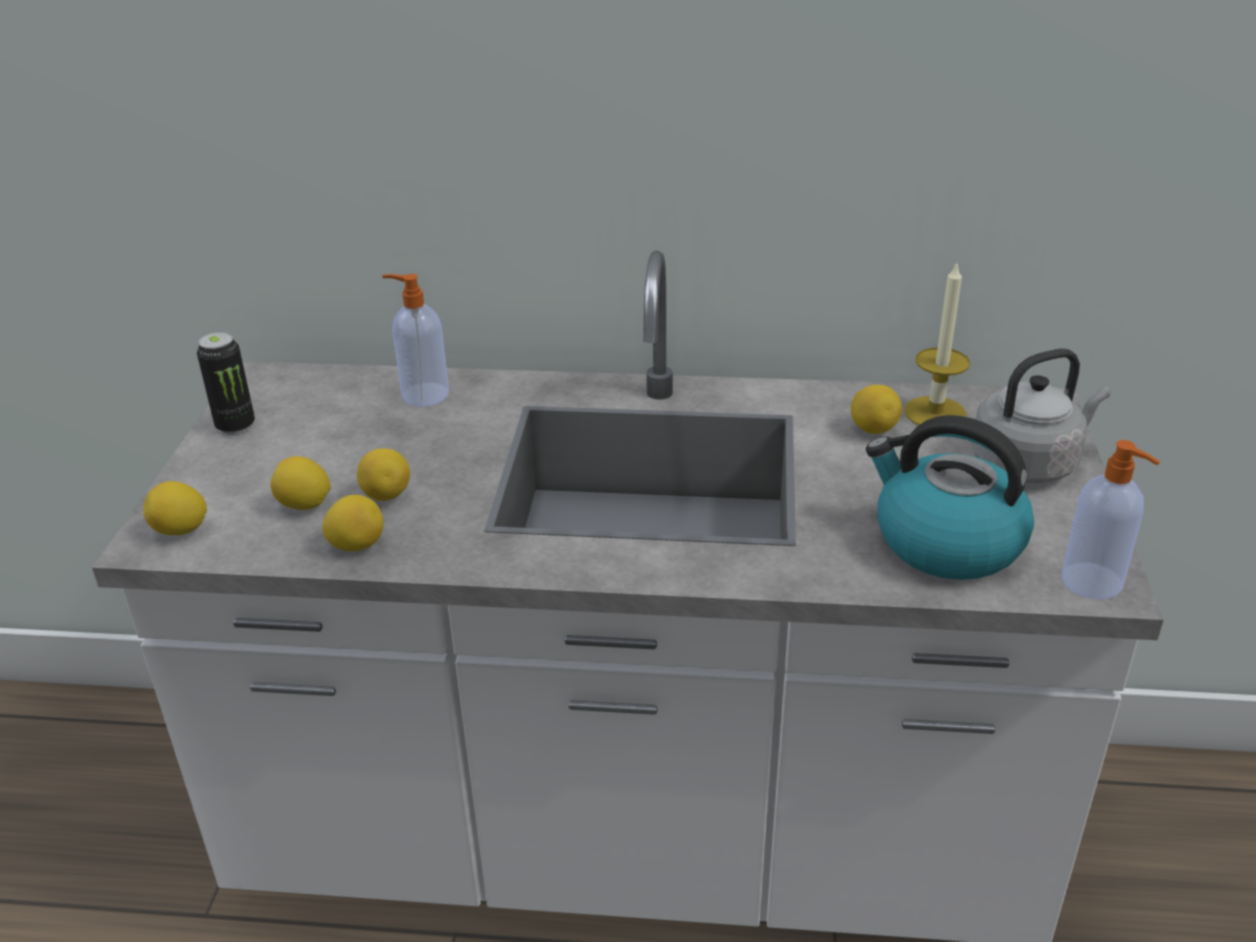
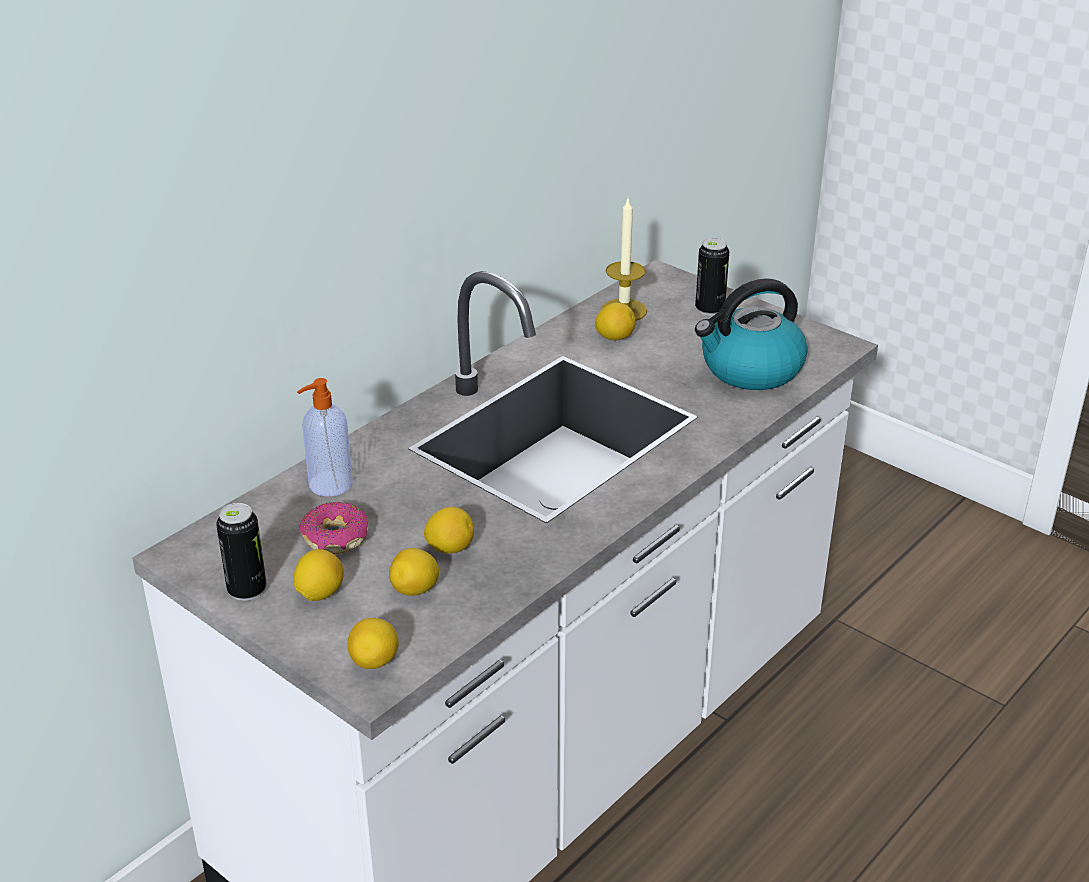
camera: 55 degrees left, 0 degrees up
(346, 432) = (335, 538): none -> donut
(357, 545) = (498, 582): lemon -> lemon (320, 593)
(1028, 463) = (709, 309): grey kettle -> can
(1093, 582) = (831, 346): soap dispenser -> none

